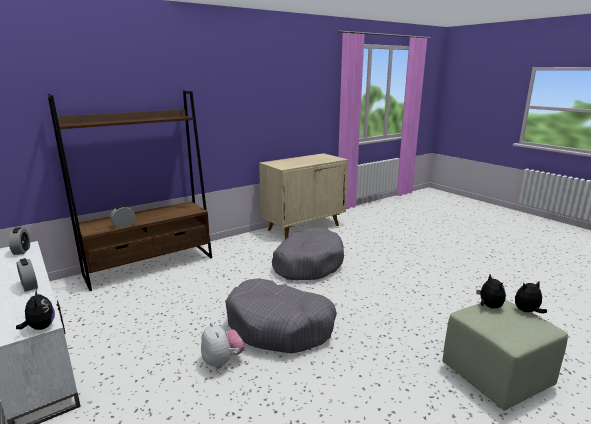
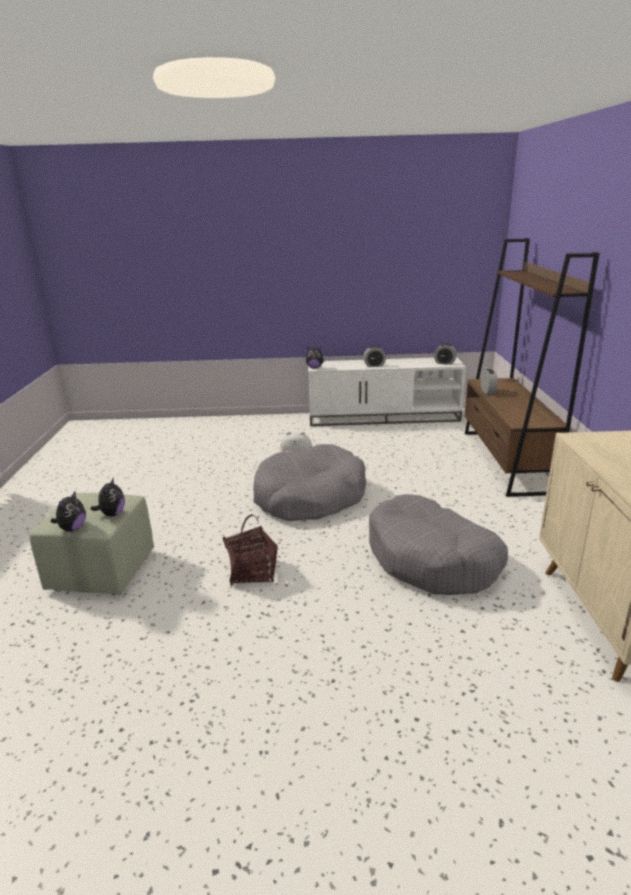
camera: 125 degrees right, 5 degrees up
(394, 309) = (252, 572): none -> basket
(489, 306) = (112, 514): plush toy -> plush toy turned 105 degrees counterclockwise

